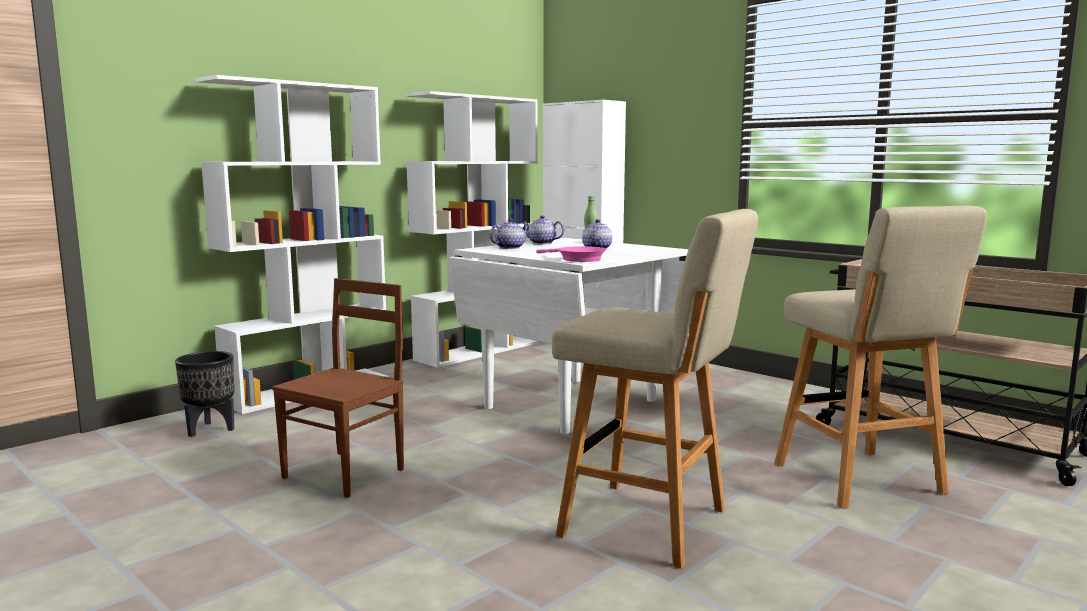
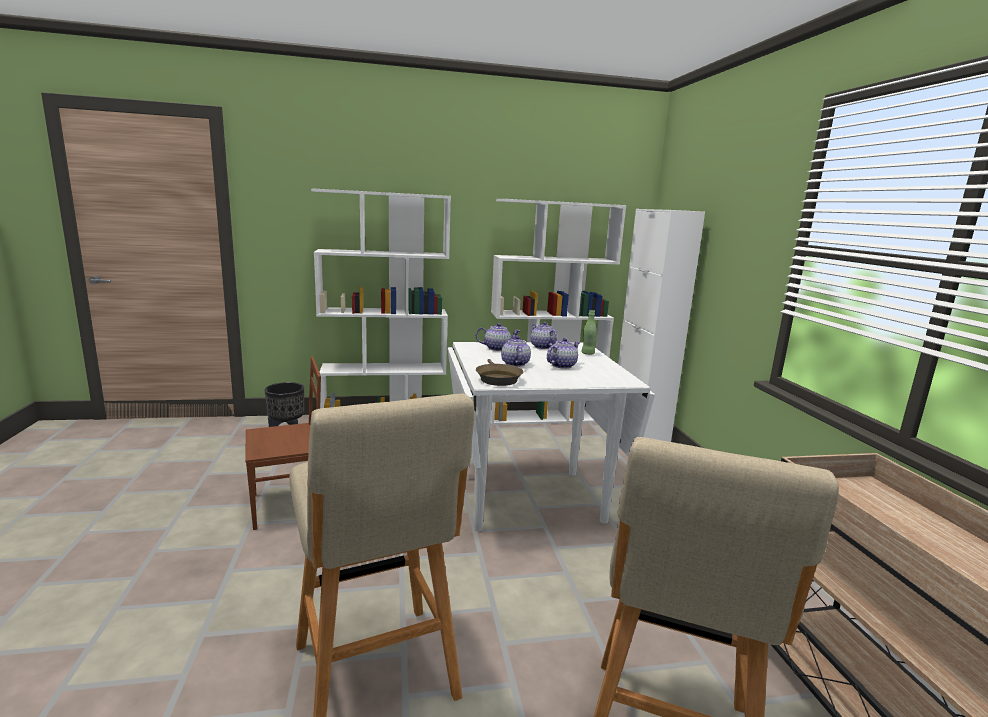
camera: 35 degrees right, 5 degrees up
(558, 252) = (514, 364): none -> teapot
(577, 259) = (497, 378): pink frying pan -> brown frying pan

